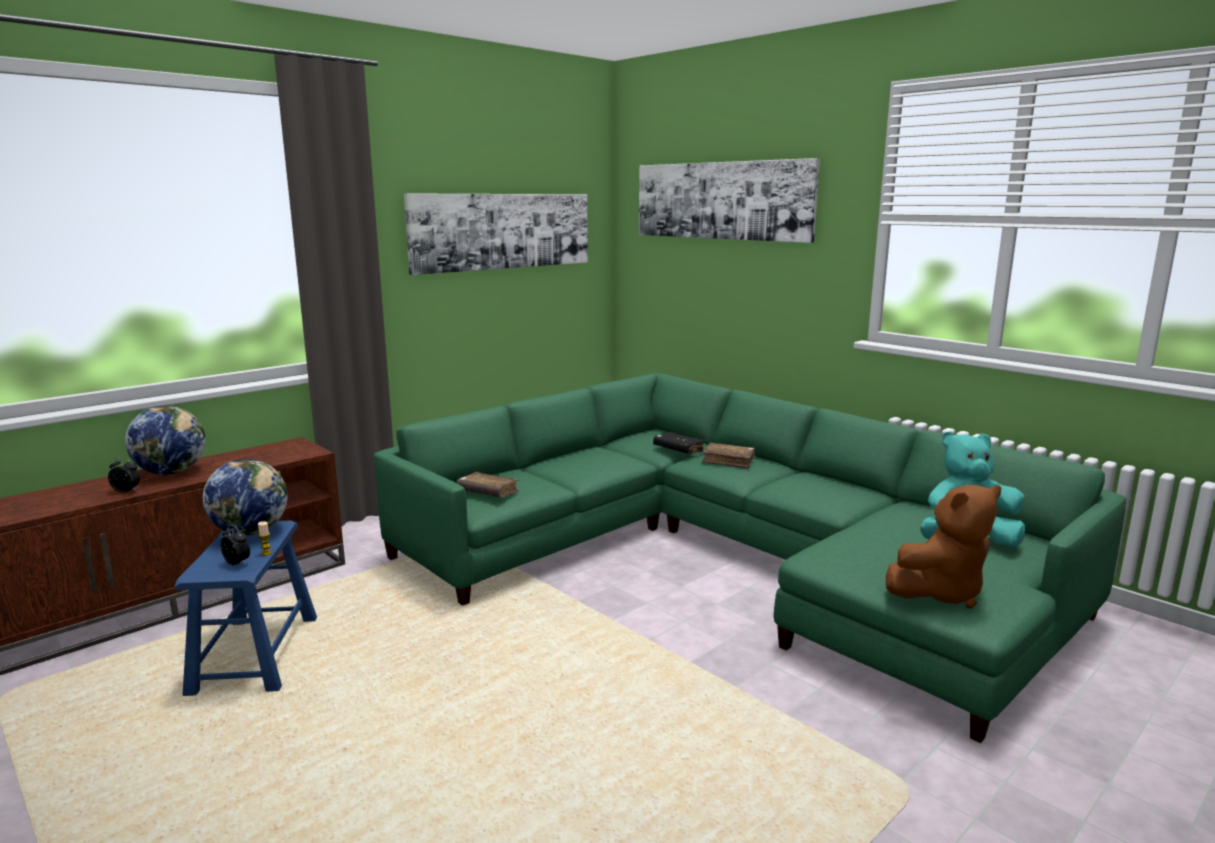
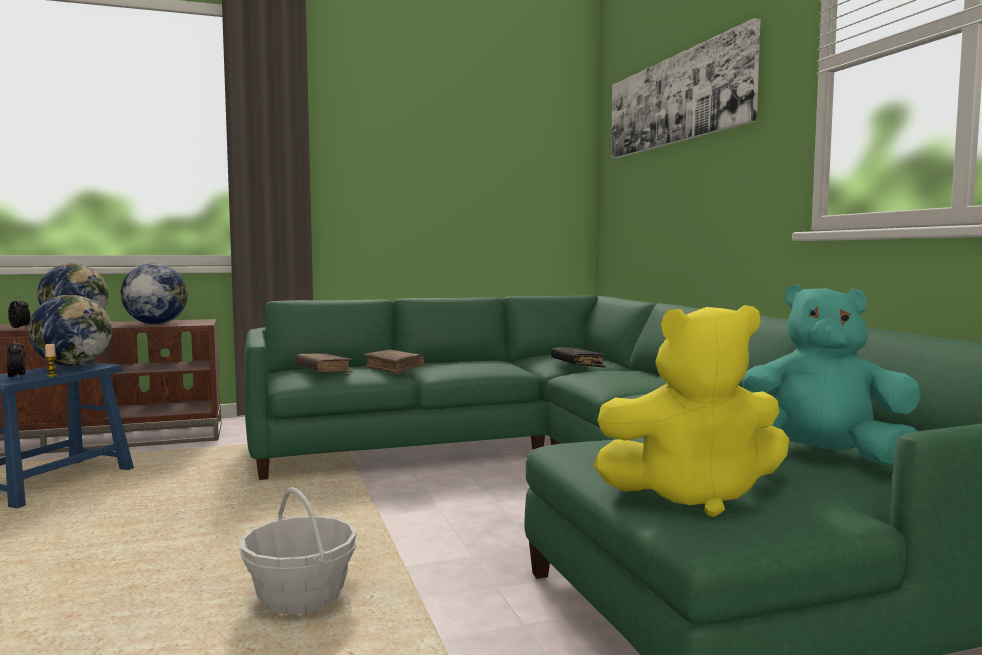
camera: 25 degrees right, 10 degrees down
(265, 459) = (155, 324): none -> globe
(503, 231) = (458, 151): picture -> none
(658, 710) = (301, 598): none -> basket
(728, 461) = (617, 375): brown book -> brown book (394, 368)
(939, 592) = (692, 496): brown plush toy -> yellow plush toy

